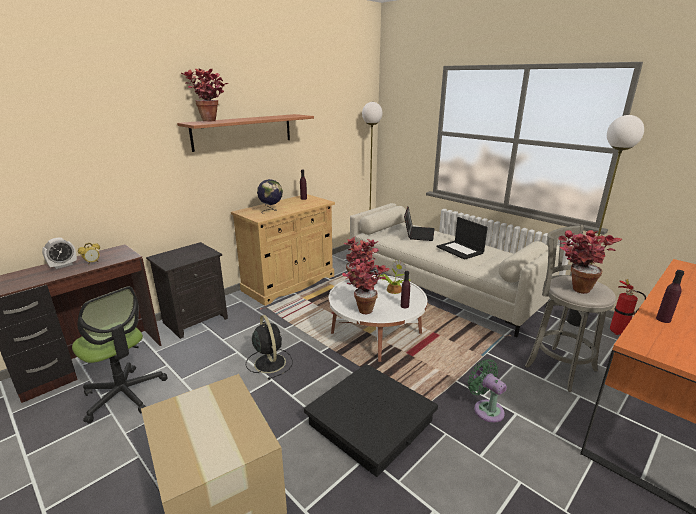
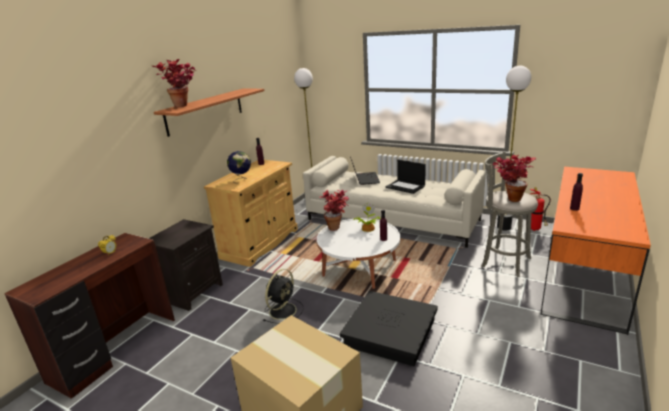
camera: 15 degrees left, 0 degrees up
(63, 265) = (83, 261): alarm clock -> none
(124, 394) = (169, 366): office chair -> none
(269, 362) = (283, 310): black fan -> black fan turned 75 degrees clockwise
(363, 308) = (352, 247): potted plant -> none
(486, 409) = (468, 302): green fan -> none

